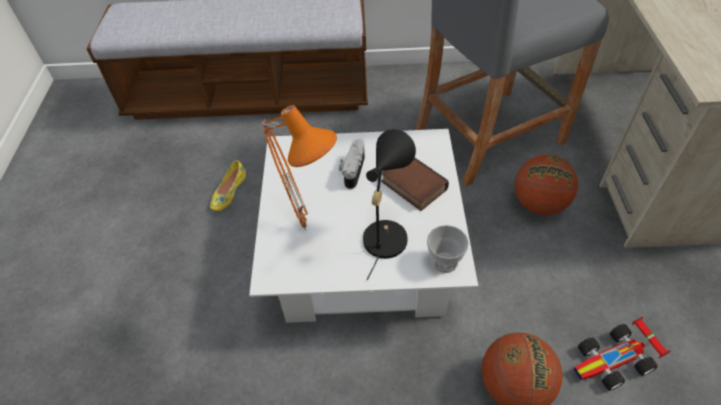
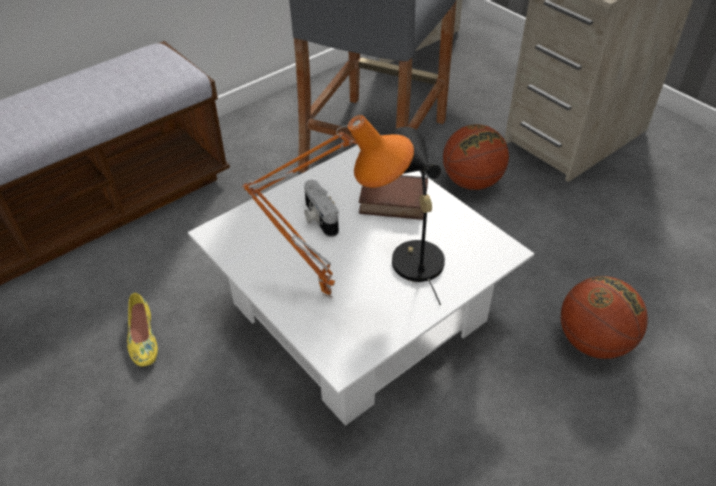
camera: 40 degrees left, 5 degrees down
(444, 261) = (488, 250): cup -> none
(614, 361) = (641, 274): toy car -> none

